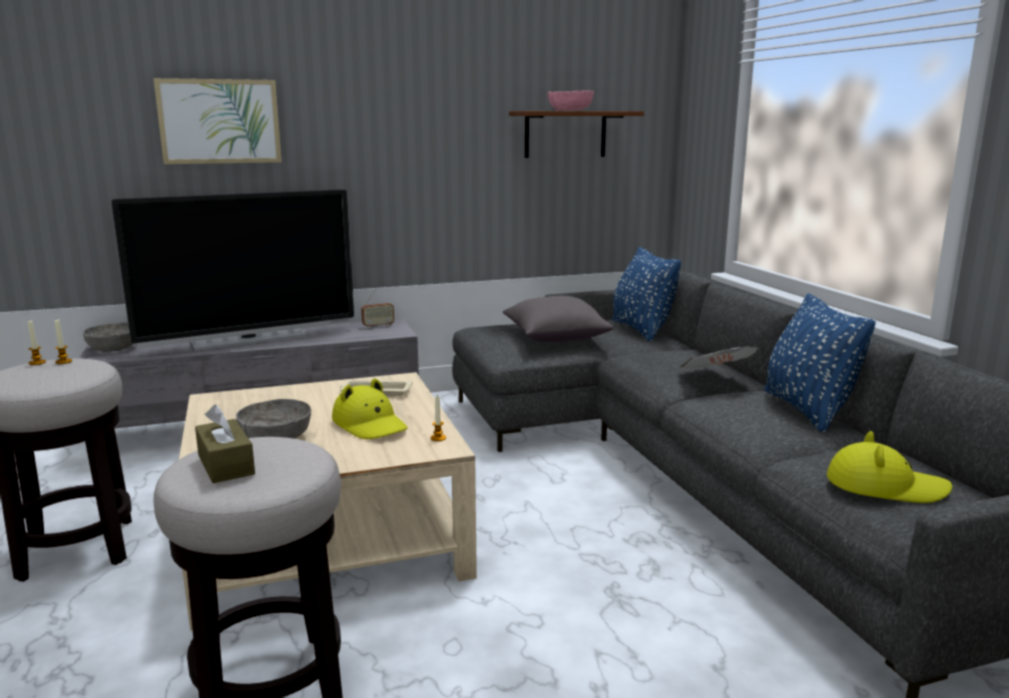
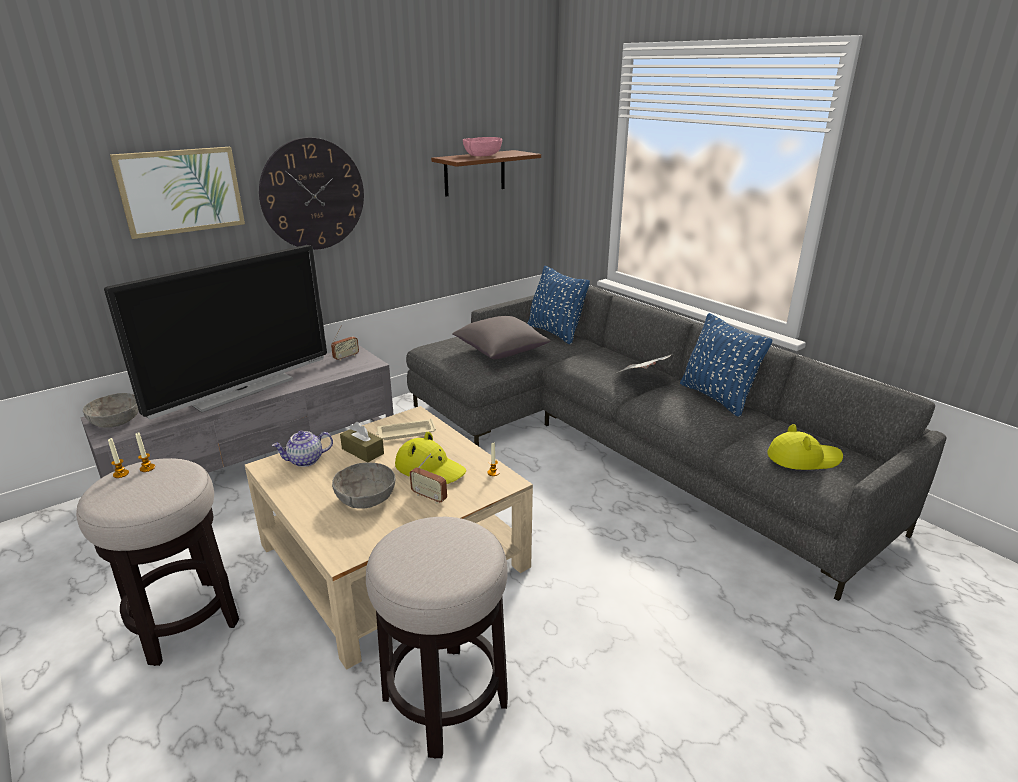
camera: 20 degrees left, 10 degrees up
(226, 464) = (423, 559): brown tissue box -> brown tissue box (362, 451)
(249, 399) = (305, 461): none -> teapot
(344, 447) = (429, 497): none -> radio
(362, 139) = (313, 194): none -> wall clock

